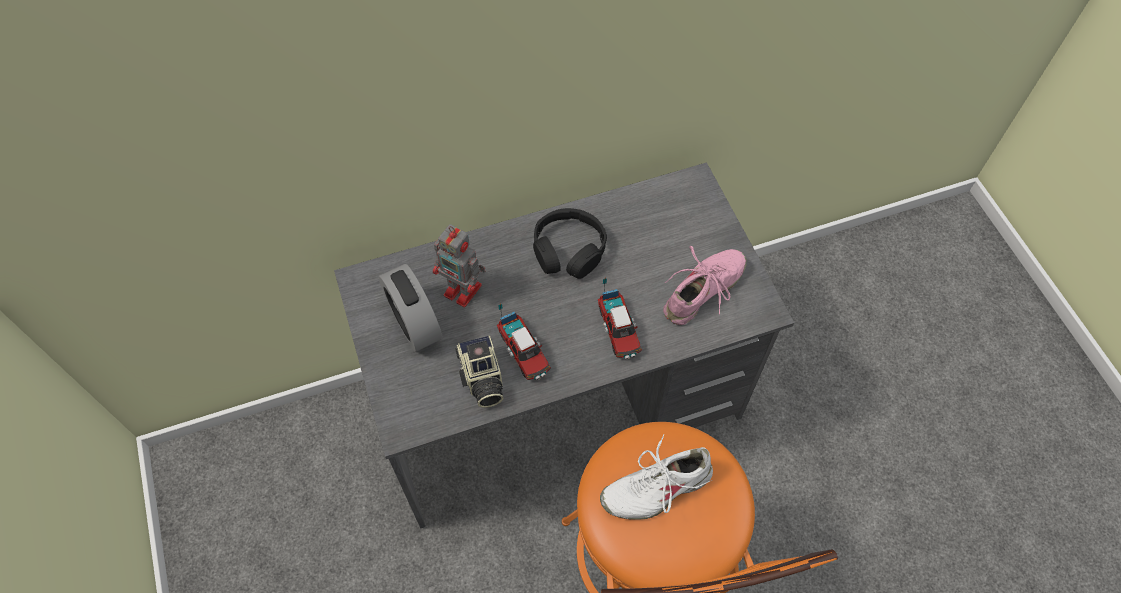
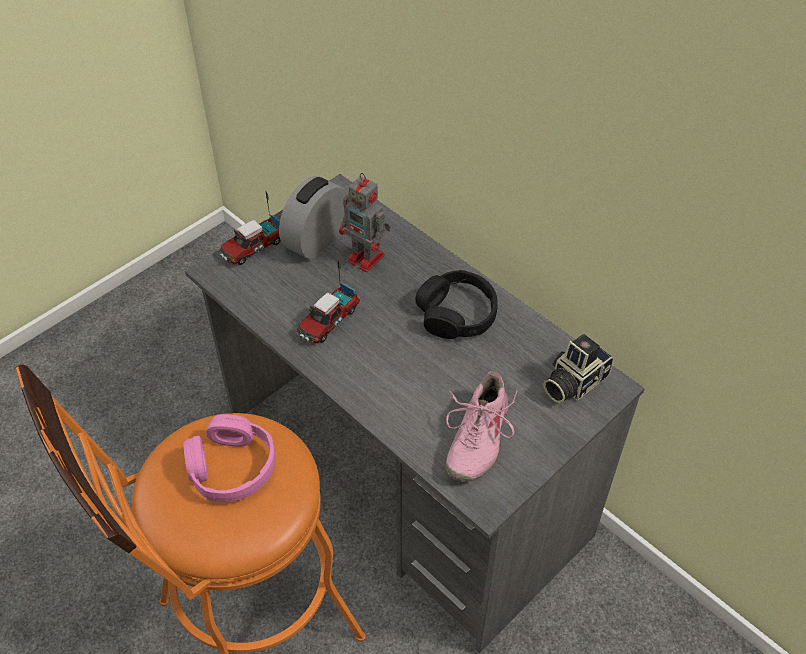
camera: 65 degrees right, 10 degrees down
(464, 291) = (367, 258): toy robot -> toy robot turned 60 degrees counterclockwise
(481, 379) = (285, 303): camera -> camera (572, 382)
(618, 330) = (390, 383): toy truck -> toy truck (253, 248)
(656, 487) = (231, 467): white shoe -> pink headphones
(704, 292) = (476, 438): pink shoe -> pink shoe turned 90 degrees clockwise

